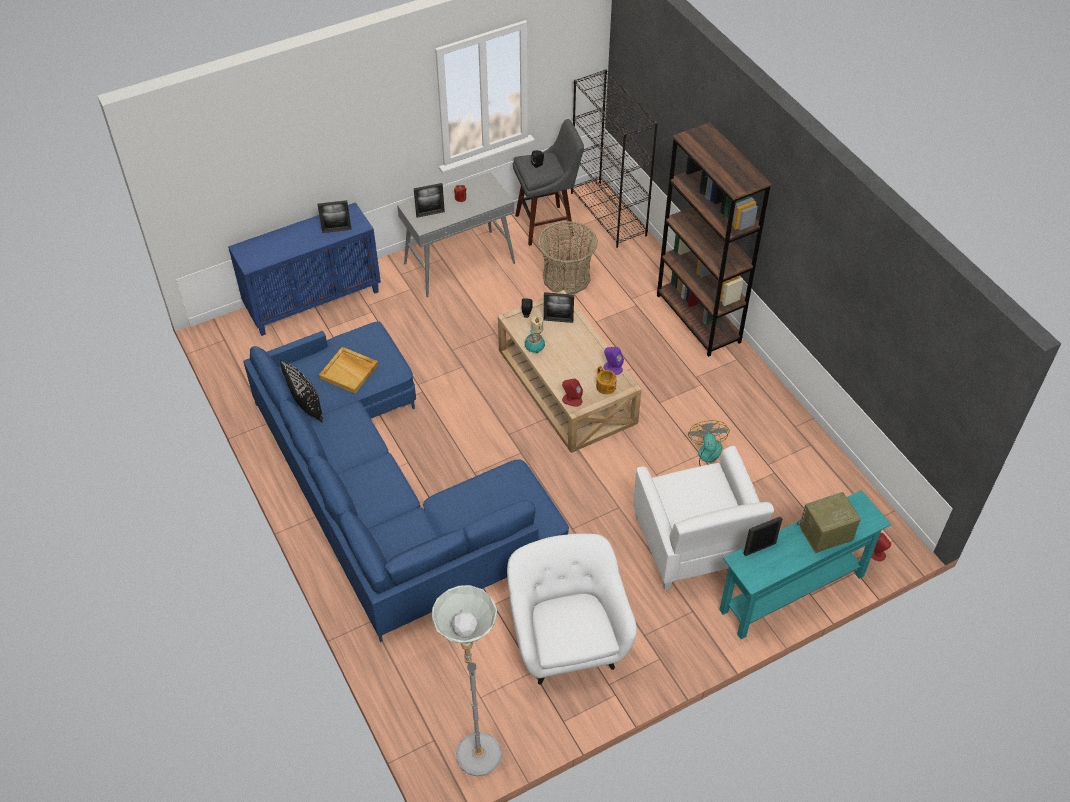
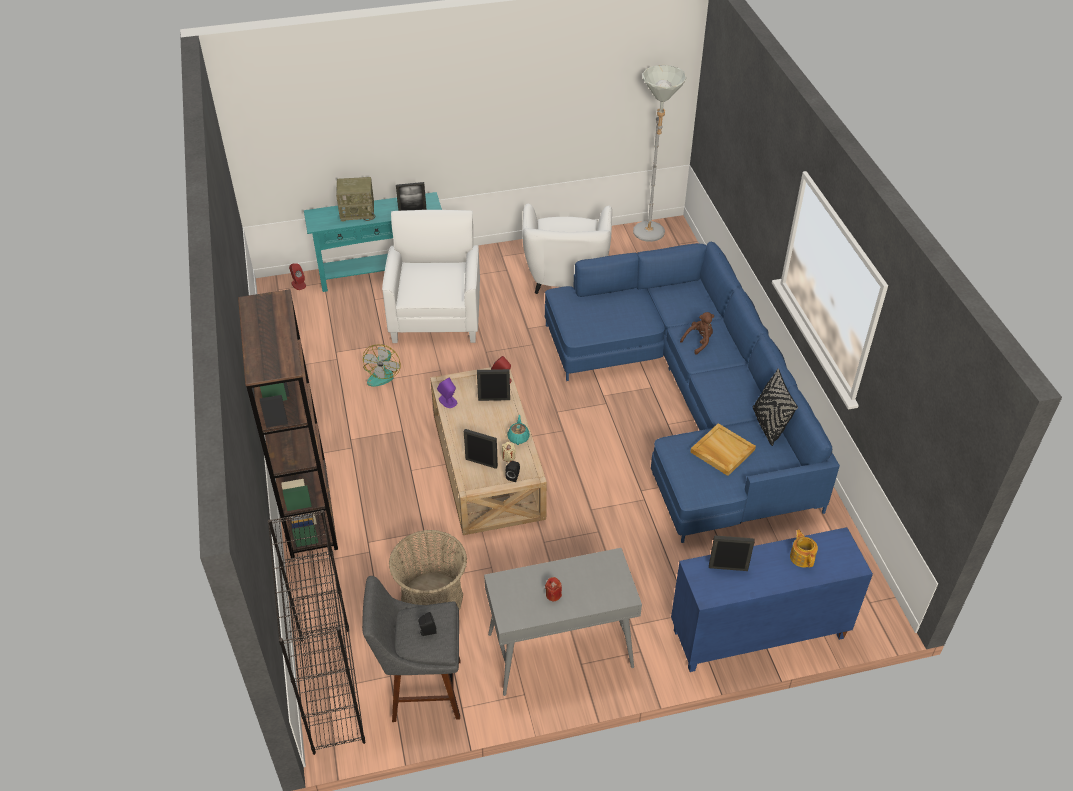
camera: 165 degrees left, 5 degrees down
(383, 488) = (699, 341): none -> brown plush toy
(430, 214) = (599, 578): picture frame -> picture frame (494, 399)
(606, 387) = (463, 384): teapot -> teapot (802, 557)

